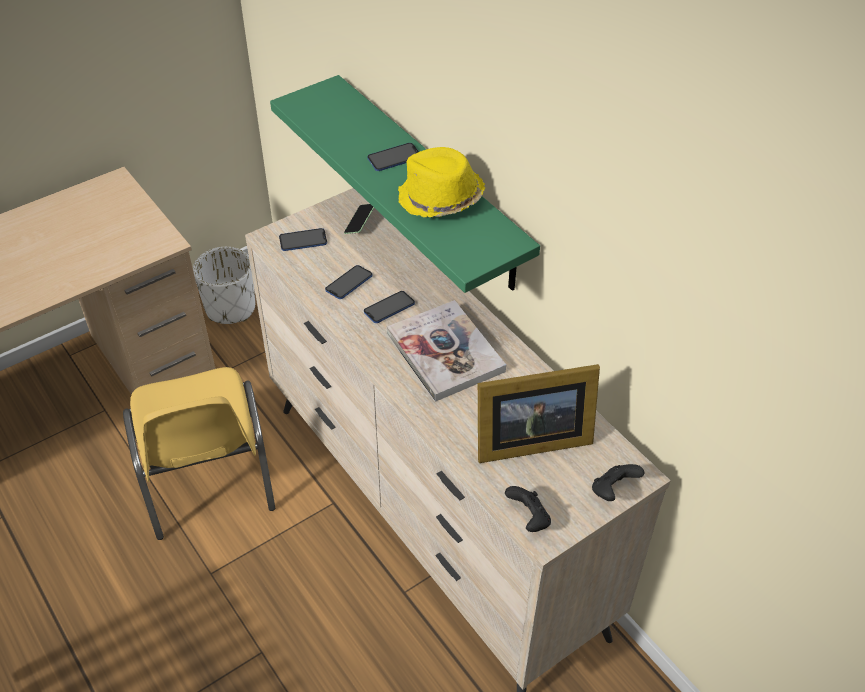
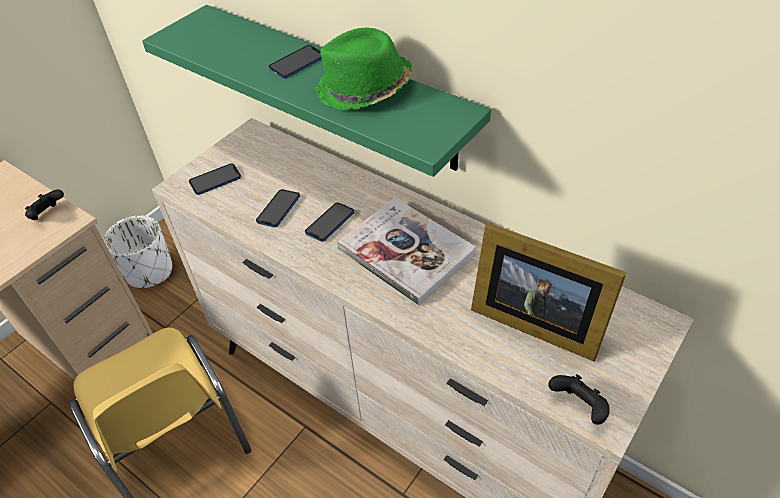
camera: 15 degrees left, 0 degrees up
(360, 223) = (267, 150): phone -> none
(440, 199) = (364, 89): yellow hat -> green hat
(527, 440) = (533, 319): picture frame -> picture frame turned 60 degrees clockwise
(613, 491) = (646, 347): black game controller -> black game controller (48, 214)

